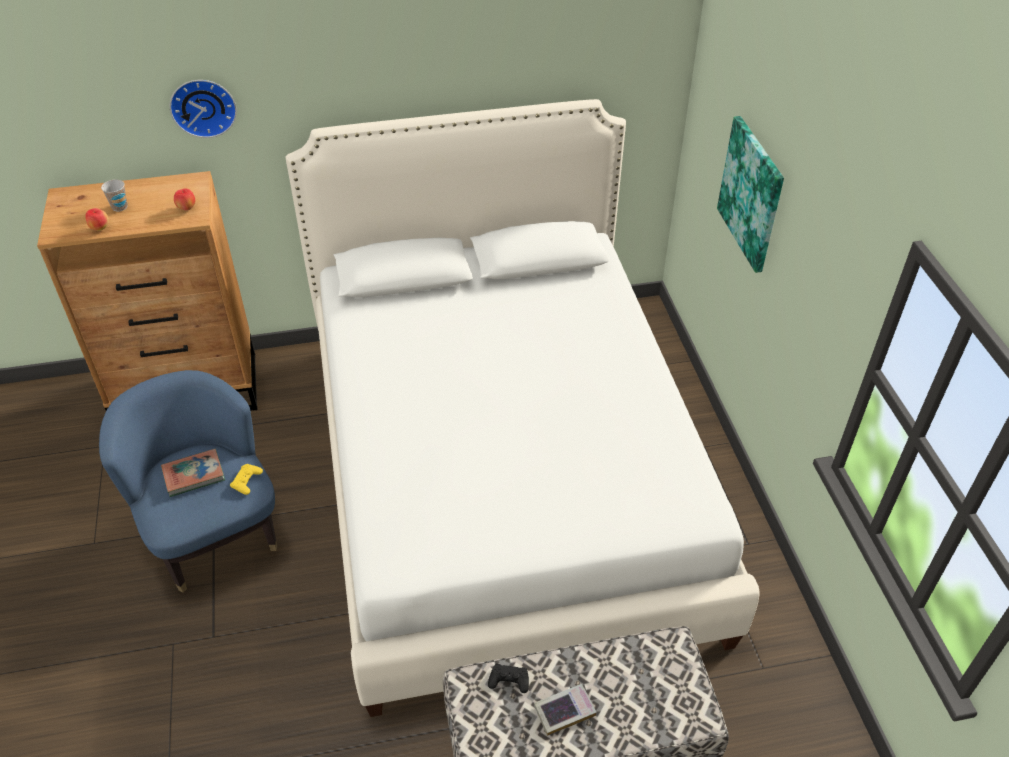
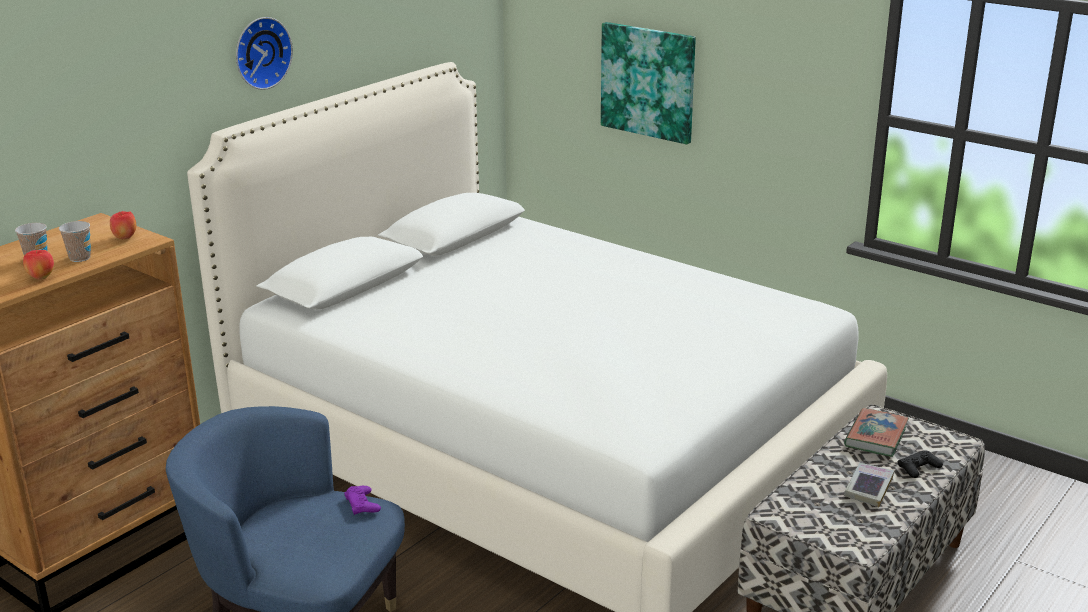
camera: 40 degrees left, 20 degrees down
(141, 218) = (80, 258): none -> cup
(194, 475) = (295, 527): book -> book (876, 437)
(203, 106) = (90, 125): wall clock -> wall clock (260, 52)
(247, 481) = (362, 504): yellow game controller -> purple game controller
(509, 680) = (803, 495): black game controller -> black game controller (918, 468)

